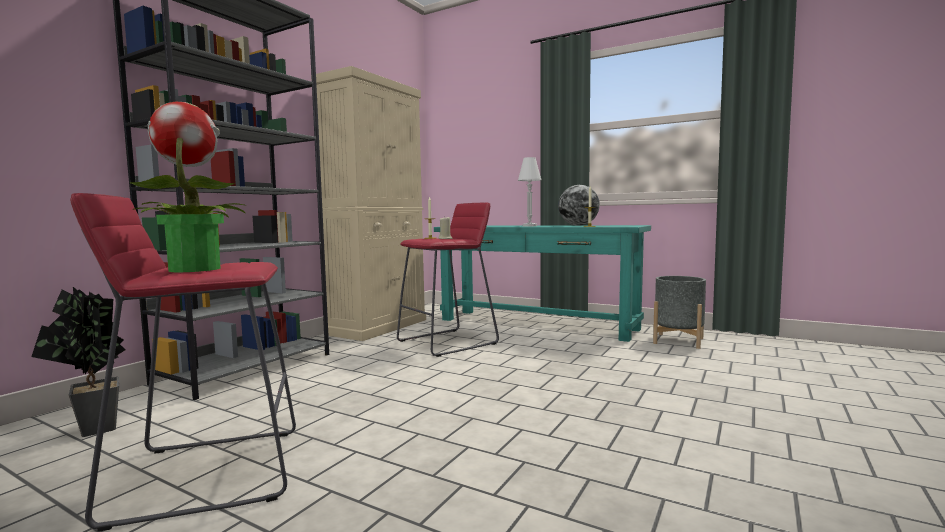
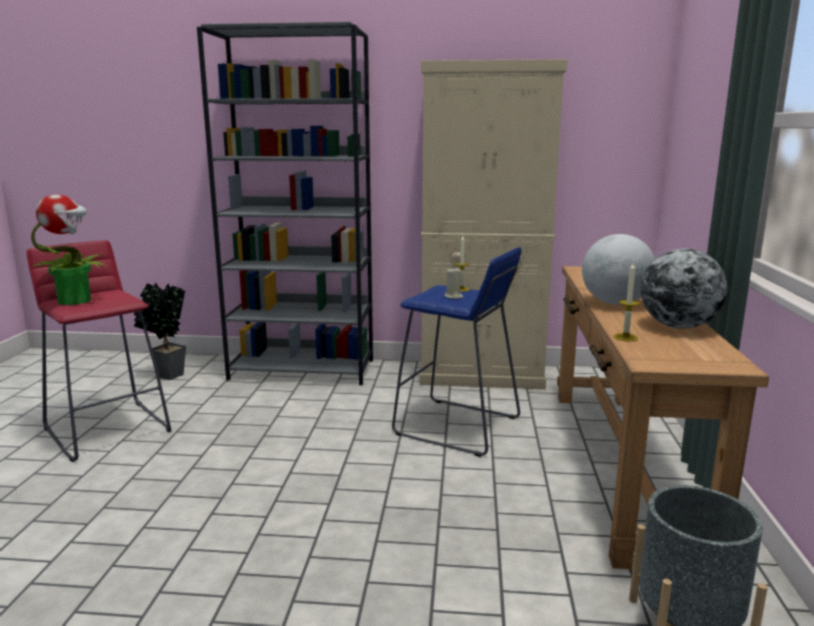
camera: 65 degrees right, 10 degrees up
(448, 342) = (457, 427): red stool -> blue stool
(529, 226) = (615, 303): white table lamp -> globe
(536, 324) = (620, 464): turquoise console table -> brown console table

